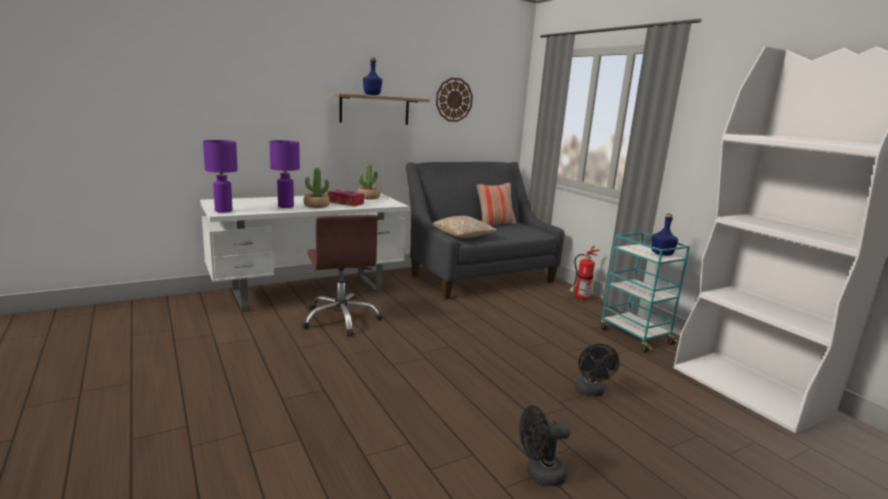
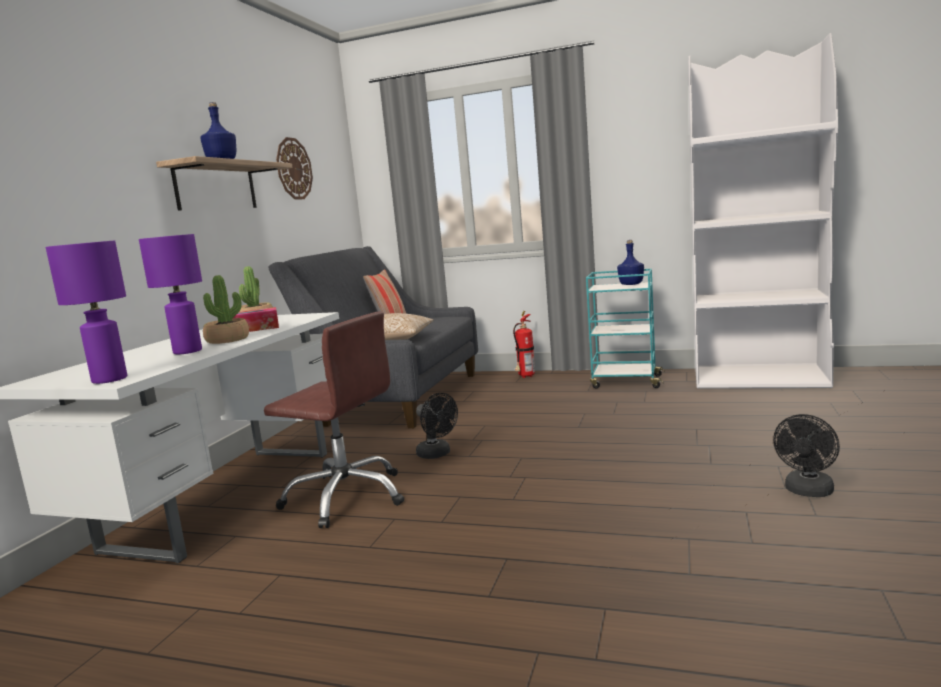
camera: 40 degrees left, 5 degrees down
(590, 392) = (695, 428): black fan -> black fan (437, 454)

